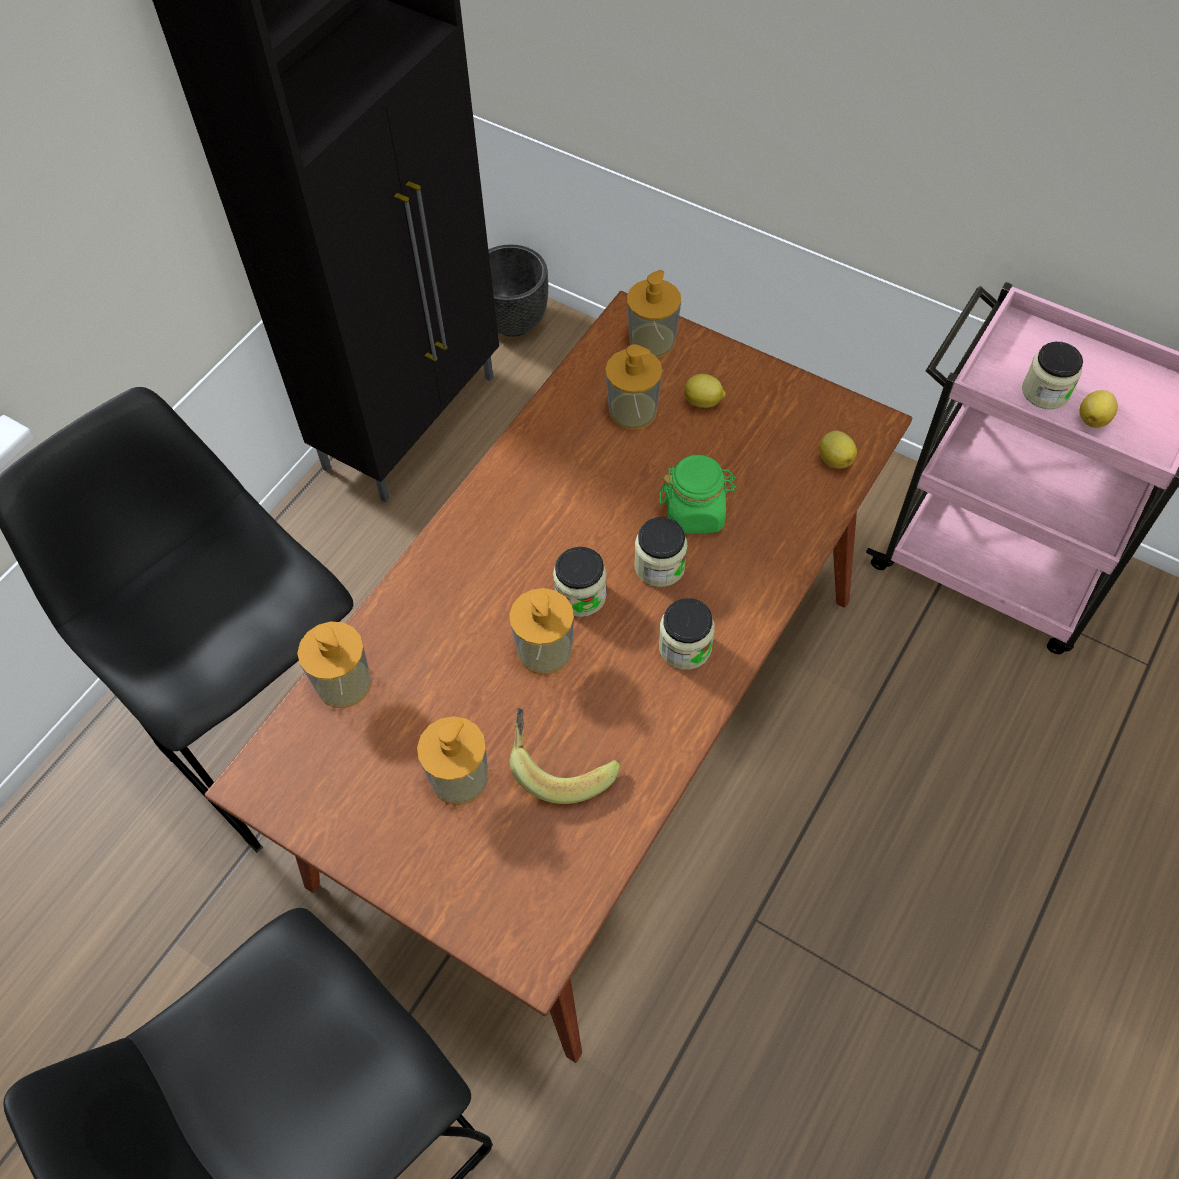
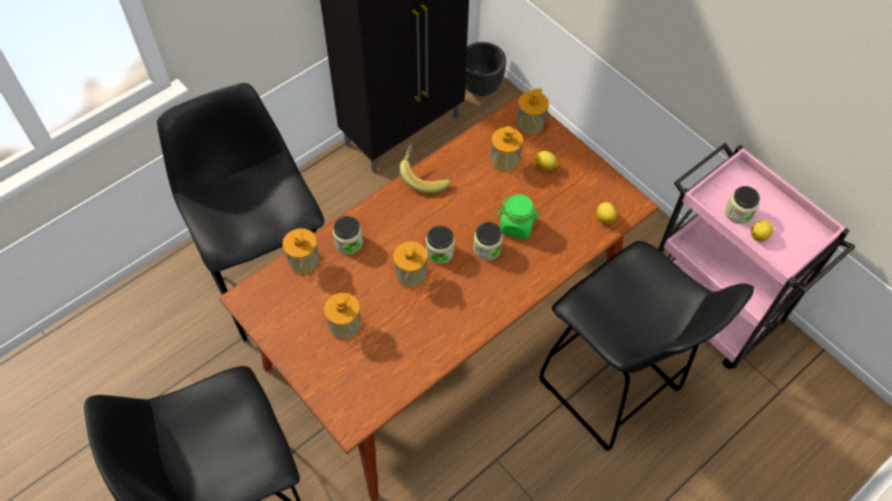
camera: 15 degrees right, 0 degrees up
(561, 763) = (398, 334): banana -> banana (424, 176)
(685, 647) = (484, 294): jar -> jar (348, 242)
(894, 741) = (612, 388): none -> black stool

